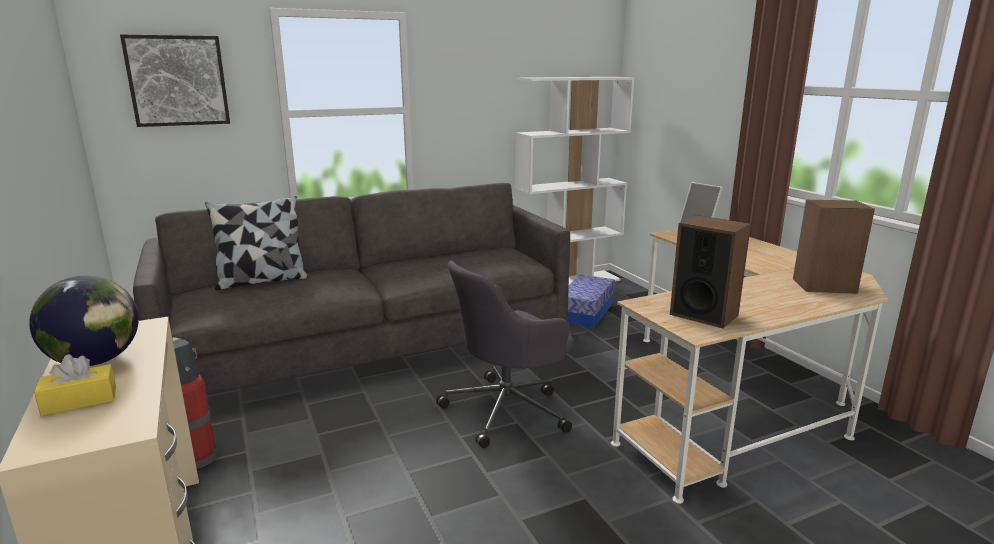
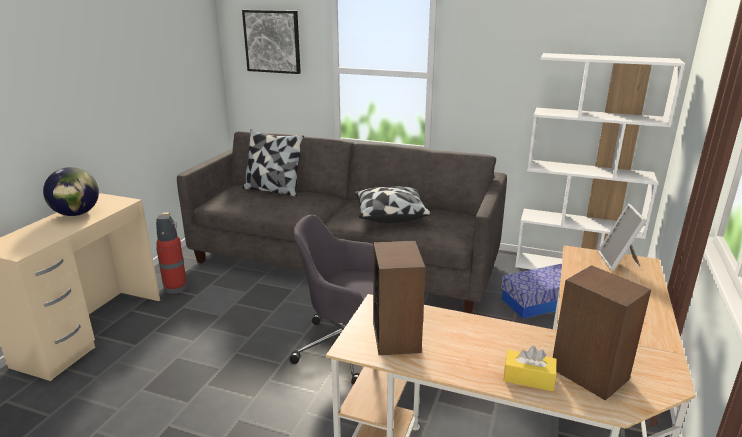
camera: 45 degrees right, 5 degrees up
(80, 401) = (36, 231): yellow tissue box -> yellow tissue box (528, 378)
(444, 264) = (390, 215): none -> pillow

